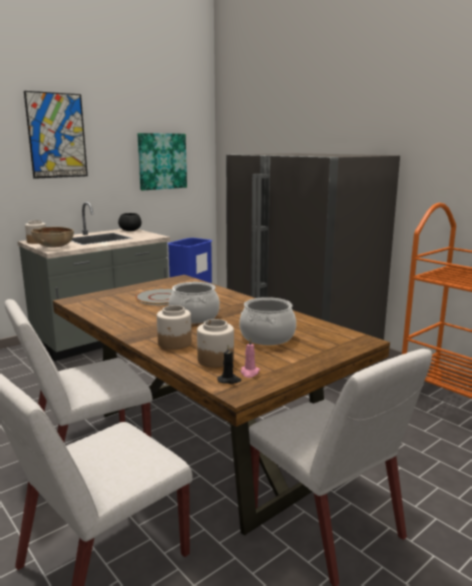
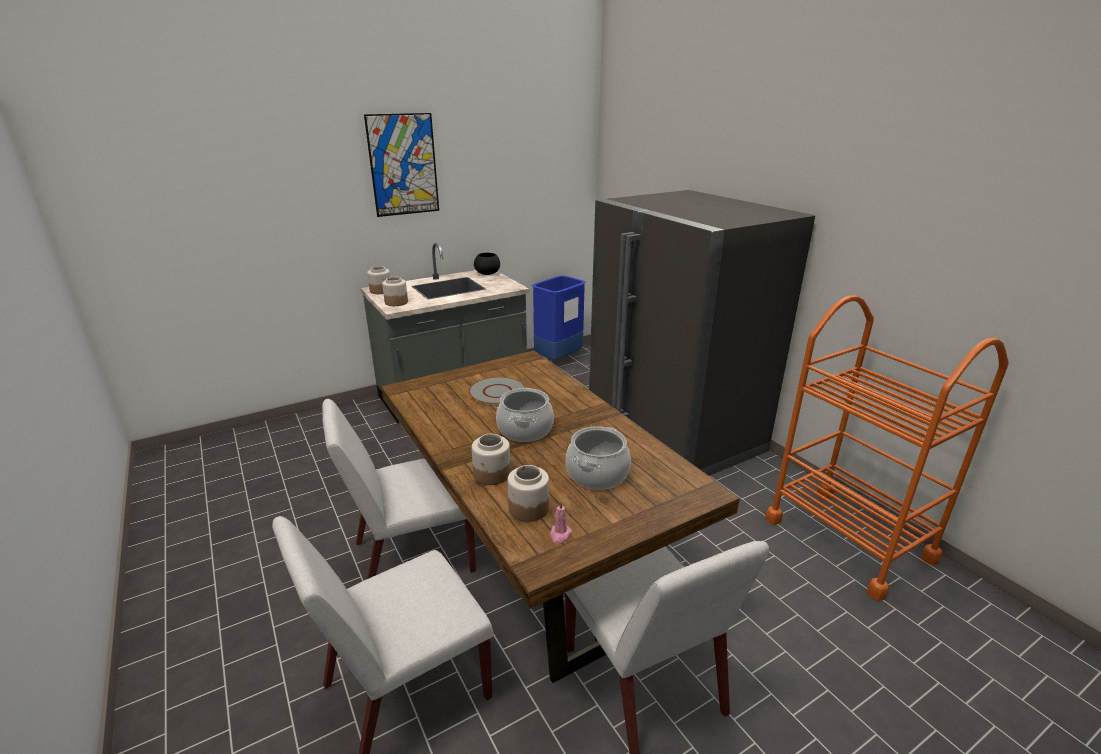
camera: 10 degrees right, 10 degrees up
(54, 247) = (396, 302): brown bowl -> jar
(162, 161) = (529, 187): picture -> none
(229, 380) = (534, 545): black candle -> none

